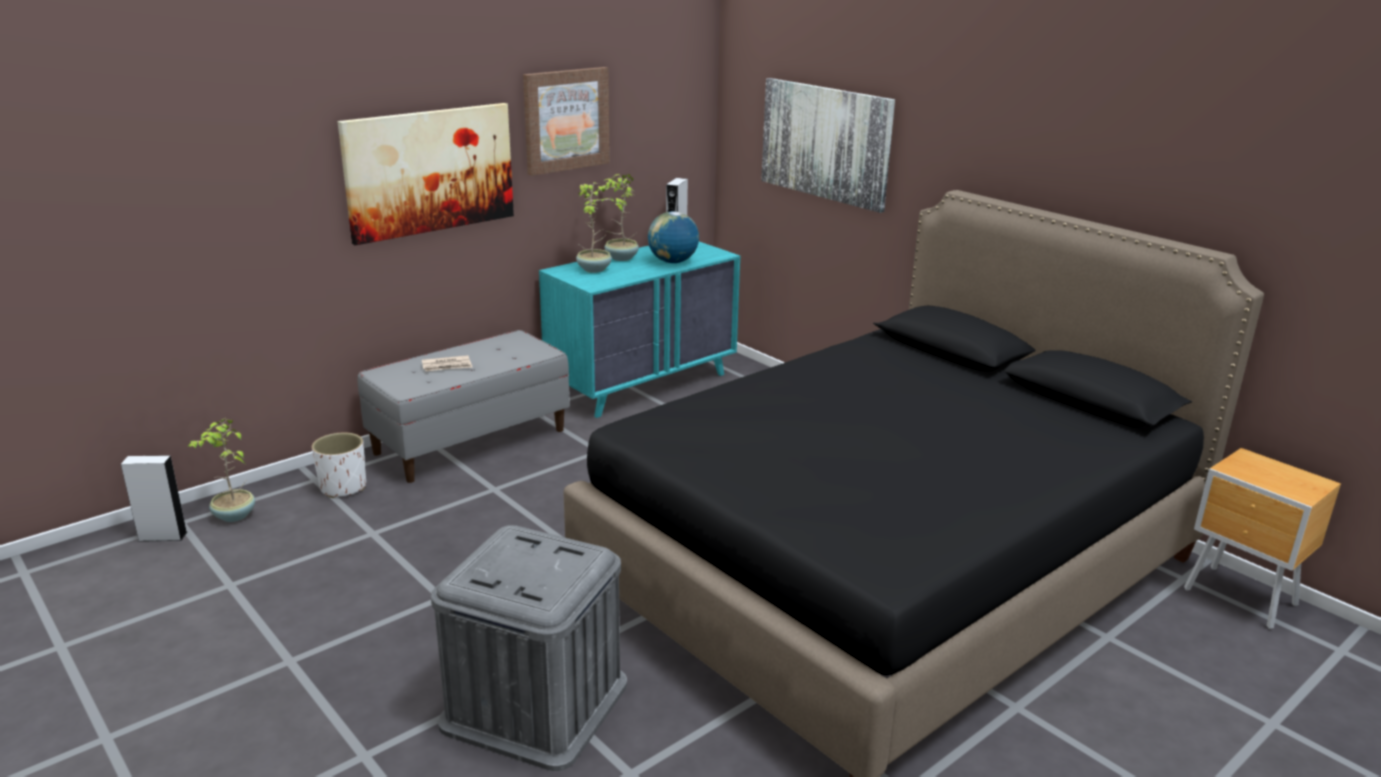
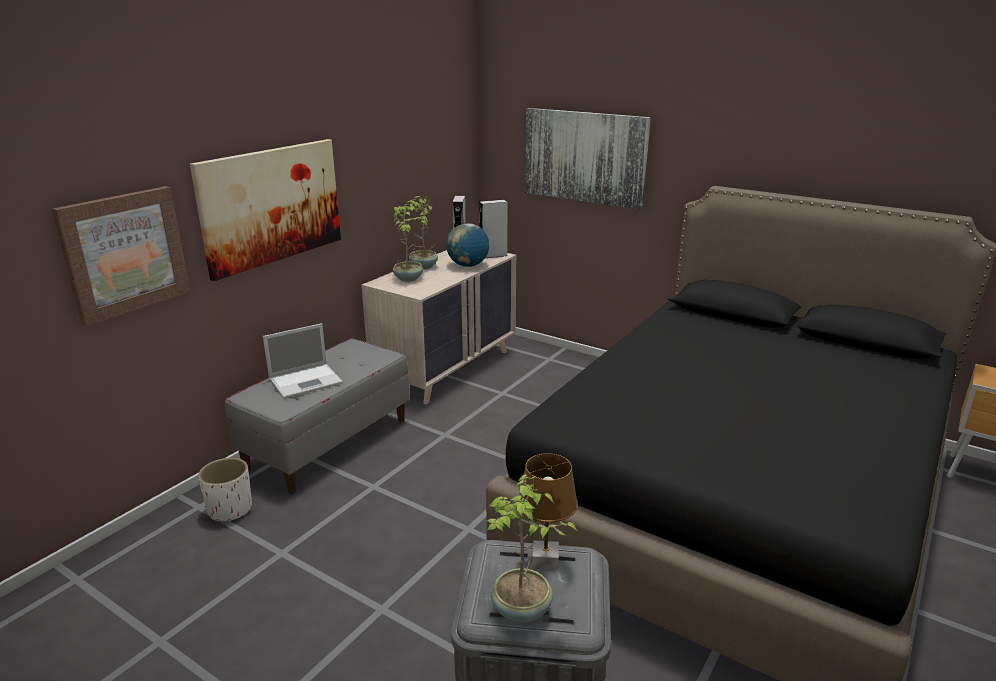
camera: 15 degrees left, 0 degrees up
(162, 536) = (62, 599): grey speaker -> grey speaker (493, 255)
(233, 516) = (131, 561): potted plant -> potted plant (521, 611)
(447, 366) = (307, 381): newspaper -> laptop
(553, 549) = (545, 560): none -> brown table lamp
(566, 120) = (374, 152): picture -> picture (124, 253)
(643, 383) = (447, 368): turquoise dresser -> beige dresser

